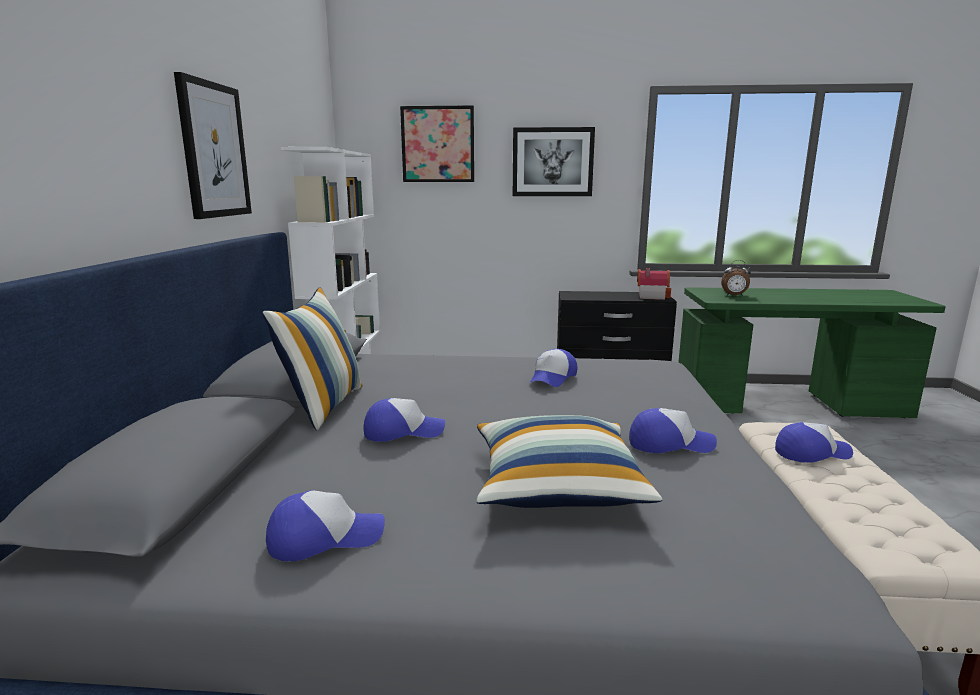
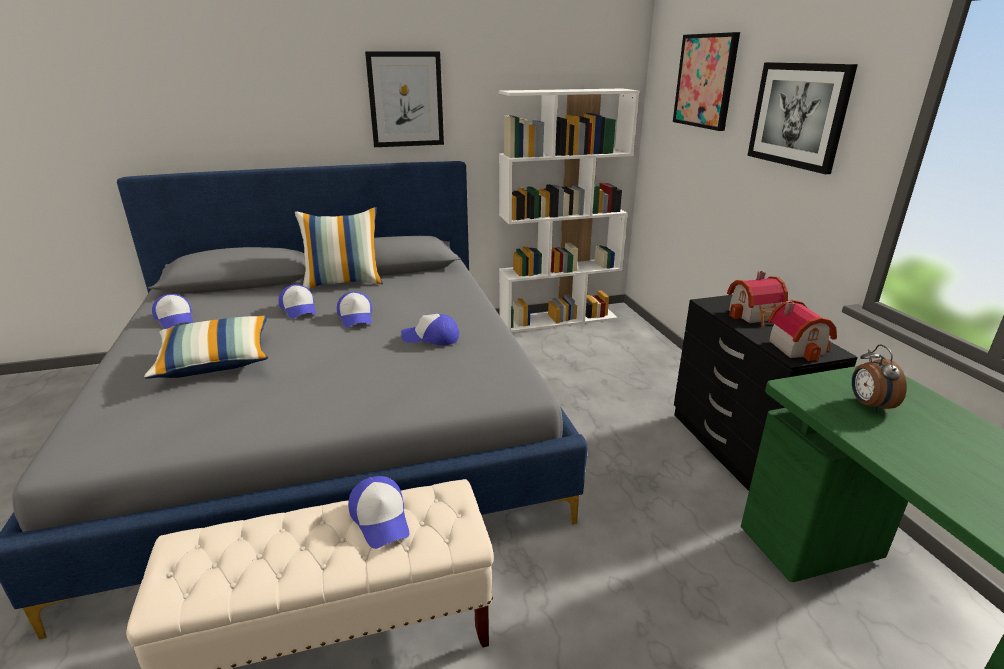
camera: 70 degrees right, 10 degrees up
(600, 294) = (756, 315): none -> toy house
(670, 443) = (287, 397): cap -> cap (356, 317)

